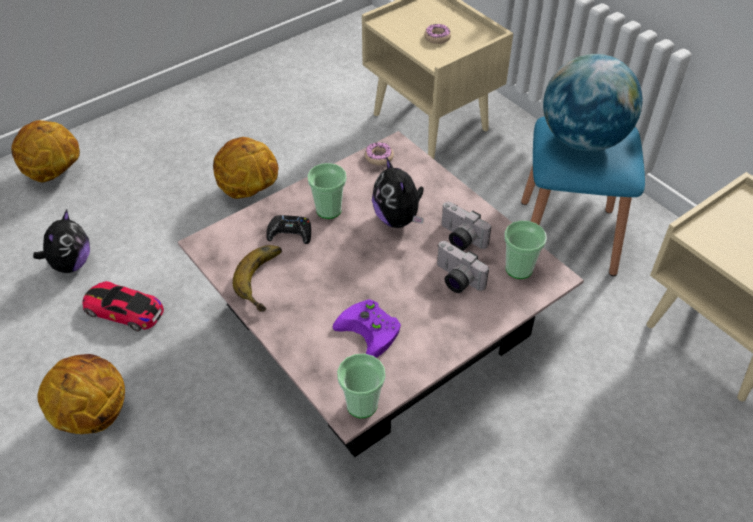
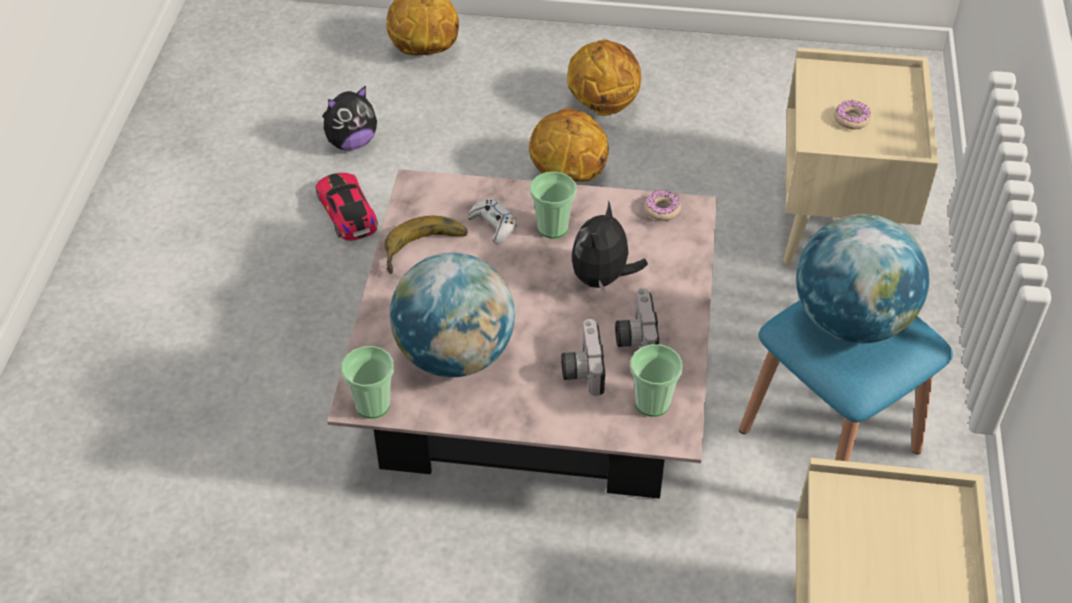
camera: 45 degrees right, 0 degrees up
(92, 414) = (237, 278): basketball -> basketball (602, 104)
(290, 234) = (493, 225): black game controller -> white game controller
(372, 330) = (455, 355): purple game controller -> globe

